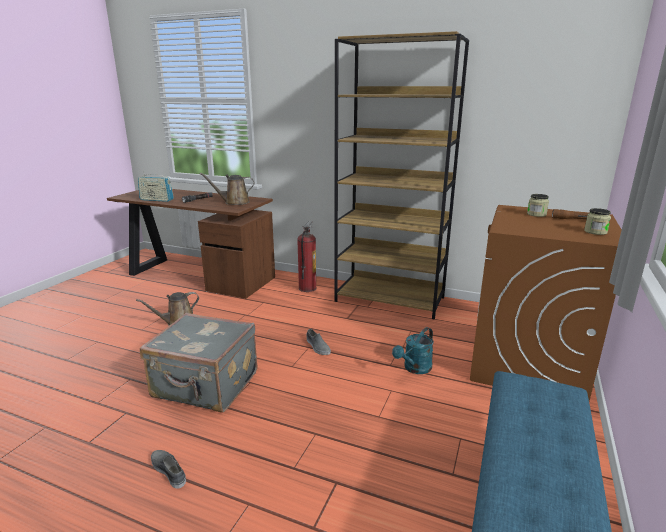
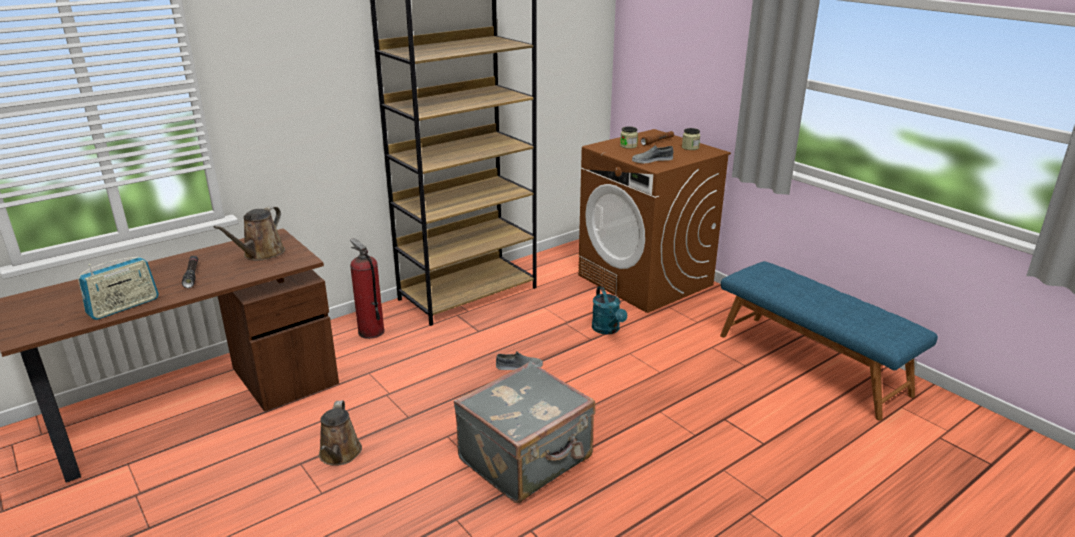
camera: 60 degrees left, 5 degrees up
(169, 470) = (654, 510): grey shoe -> grey shoe (652, 160)

